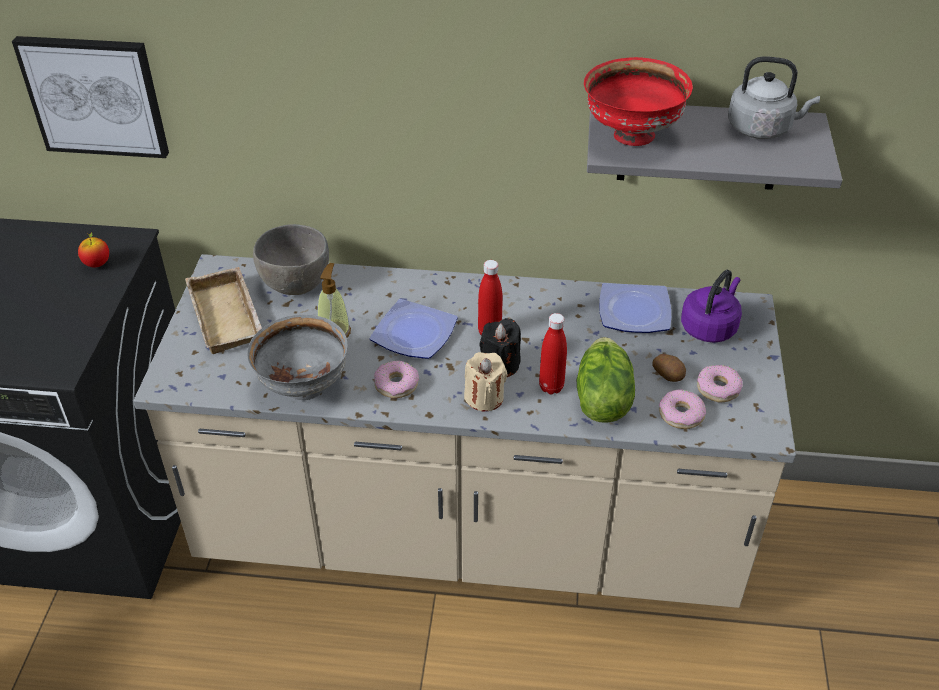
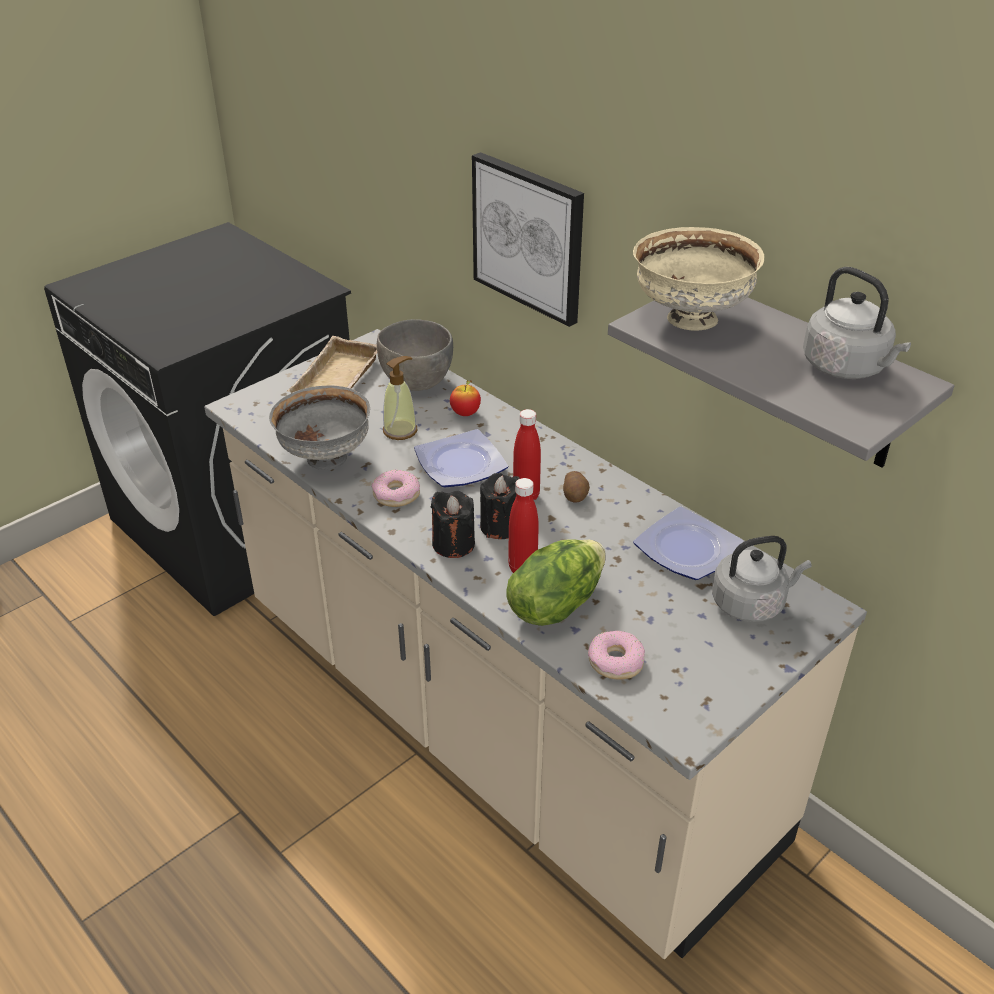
camera: 40 degrees right, 5 degrees down
(95, 96) = (327, 144): picture -> picture (529, 237)
(97, 264) = (279, 295): apple -> apple (465, 413)
(484, 397) = (453, 544): beige candle -> black candle
(631, 136) = (689, 319): red bowl -> beige bowl
(668, 374) = (650, 620): potato -> potato (575, 495)
(710, 327) = (751, 603): purple kettle -> grey kettle
(718, 388) = (685, 661): donut -> none

